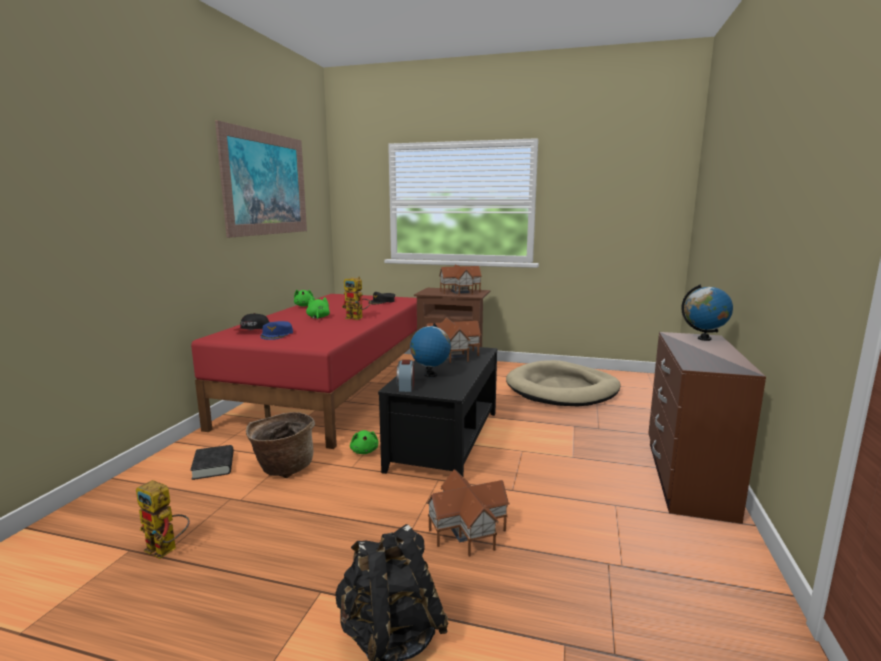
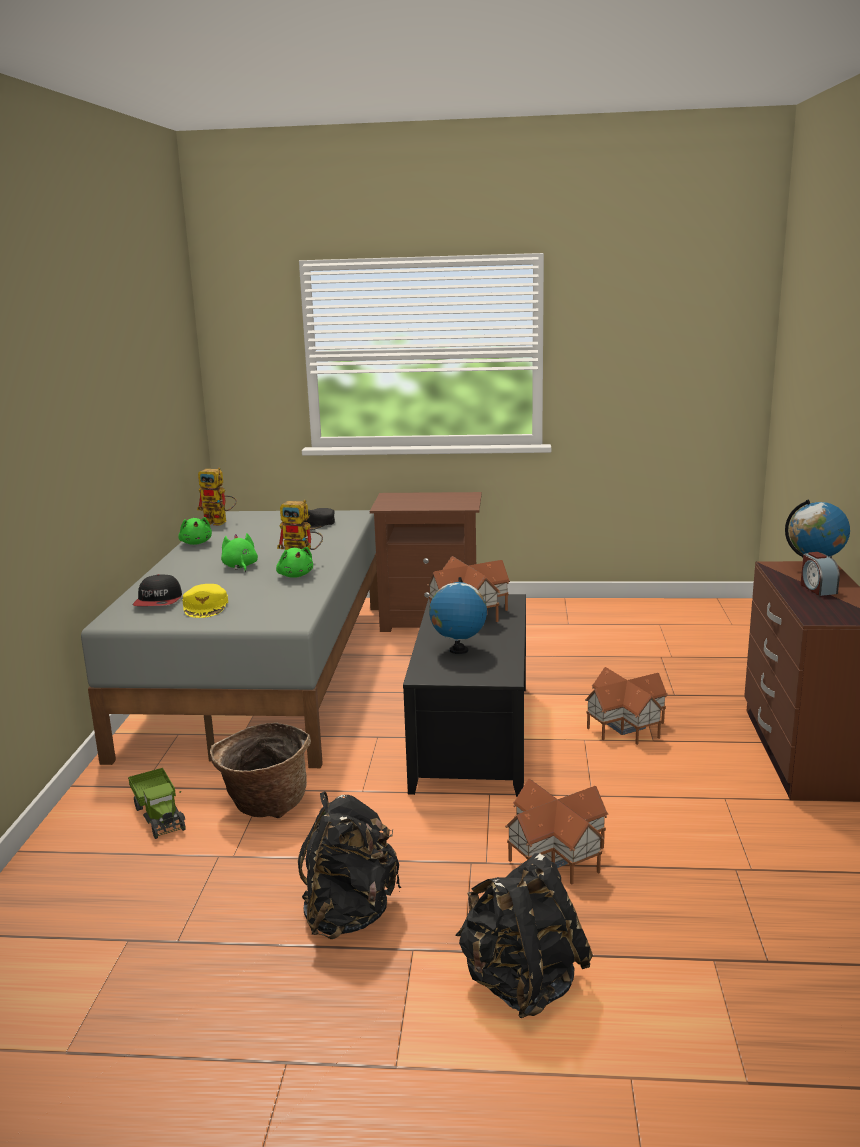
camera: 10 degrees left, 5 degrees up
(167, 550) = (179, 932): toy robot -> toy robot (220, 522)
(213, 466) = (160, 814): black book -> toy truck
(266, 184) = (131, 355): picture -> none
(277, 334) = (206, 607): blue cap -> yellow cap
(291, 555) = (349, 914): none -> black backpack
(335, 389) = (265, 672): red bed -> grey bed
(364, 451) = (367, 766): green plush toy -> green plush toy (295, 575)
(405, 386) = (436, 673): alarm clock -> alarm clock (817, 588)
(459, 292) = (437, 500): toy house -> toy house (624, 725)
(562, 389) = (605, 637): beige dog bed -> none

